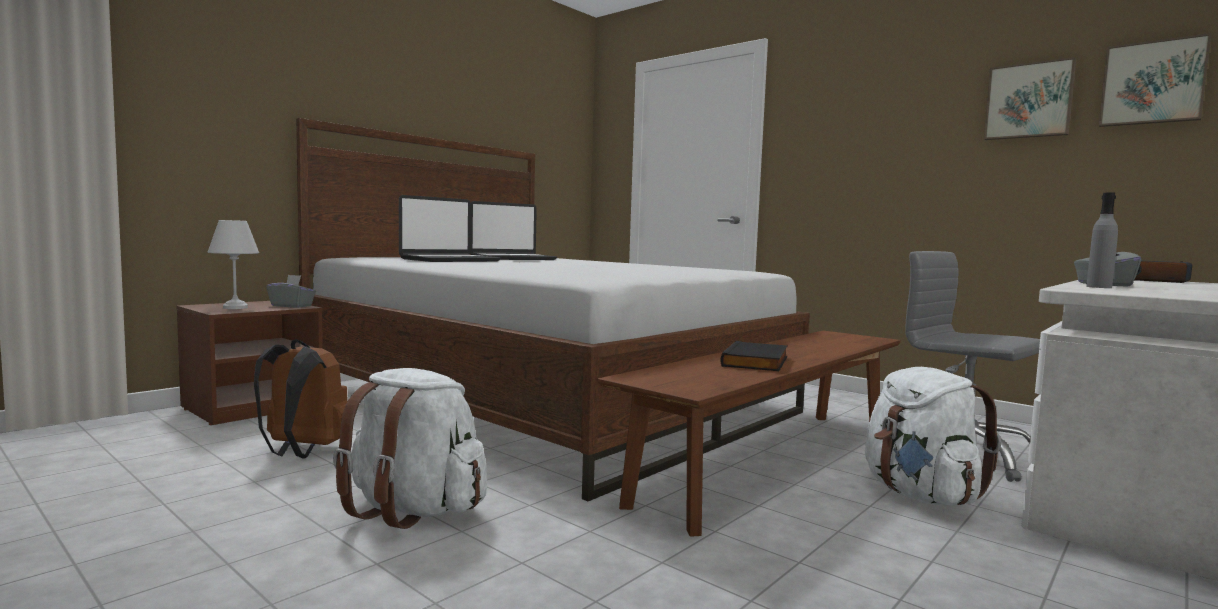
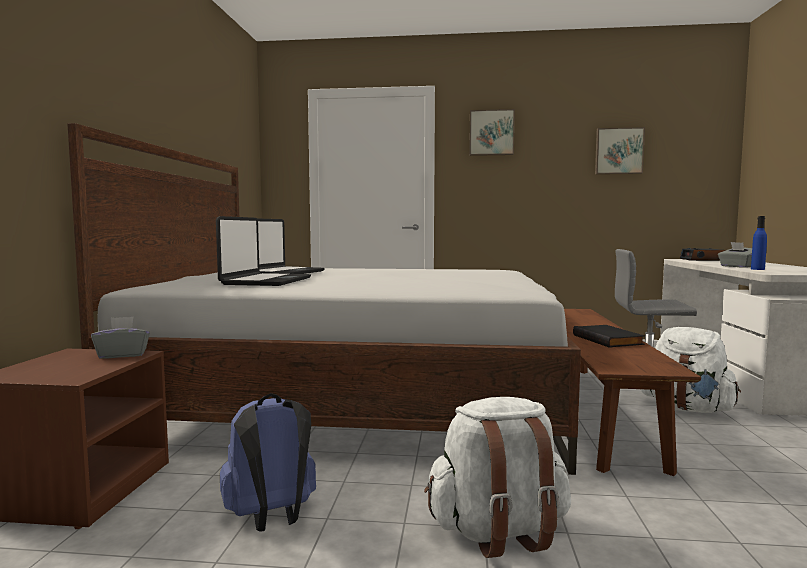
camera: 35 degrees left, 0 degrees up
(235, 308) = (65, 370): white table lamp -> none
(302, 452) = (271, 518): brown backpack -> blue backpack
(1099, 287) = (757, 269): grey bottle -> blue bottle
(1152, 83) = (681, 146): picture -> picture (491, 133)

